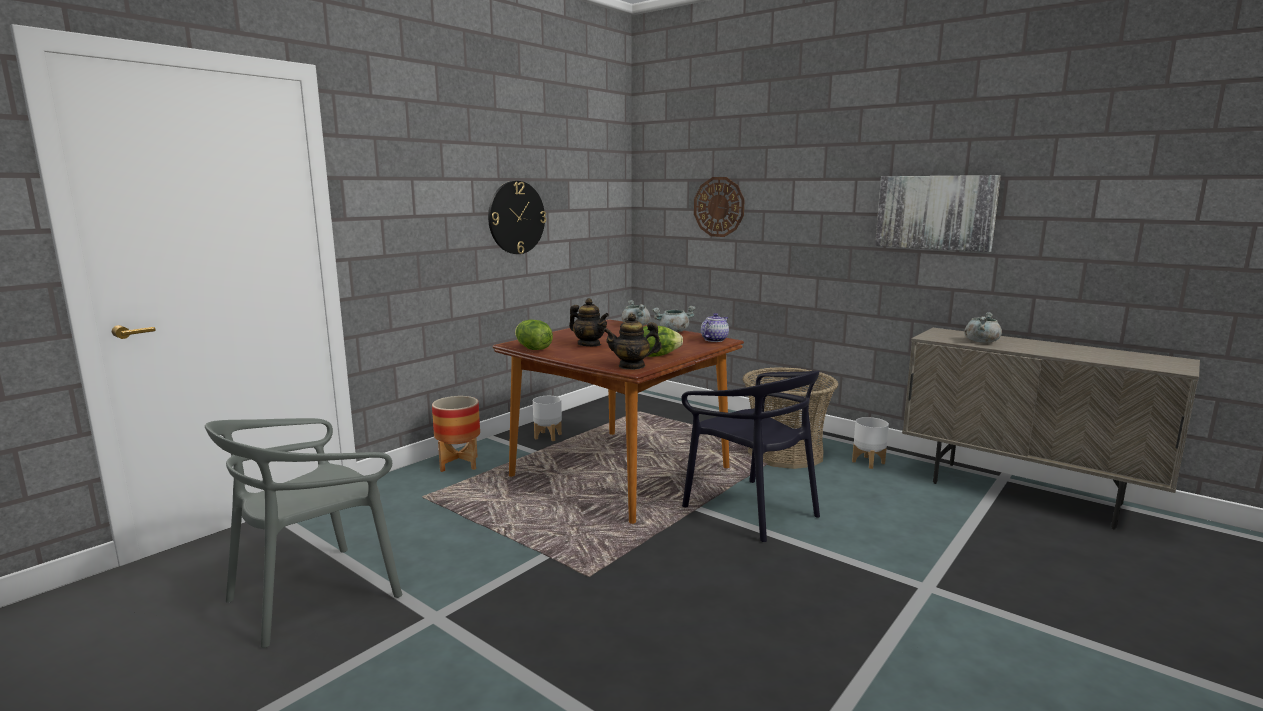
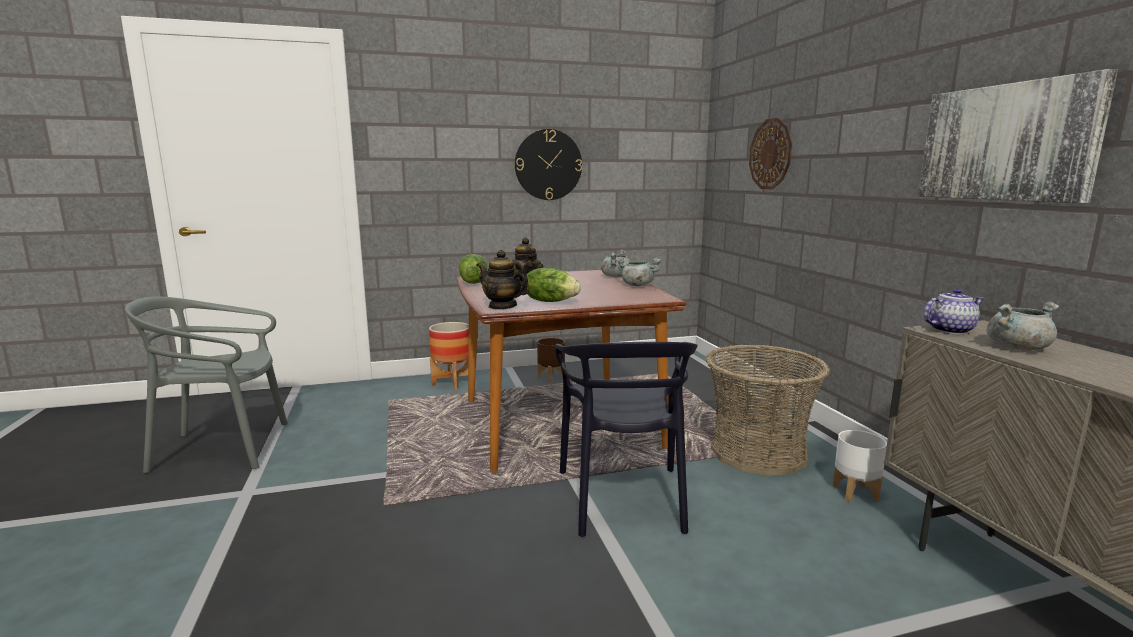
camera: 35 degrees right, 0 degrees up
(547, 436) = (550, 377): white planter -> brown planter
(714, 340) = (654, 297): teapot -> teapot (950, 330)

